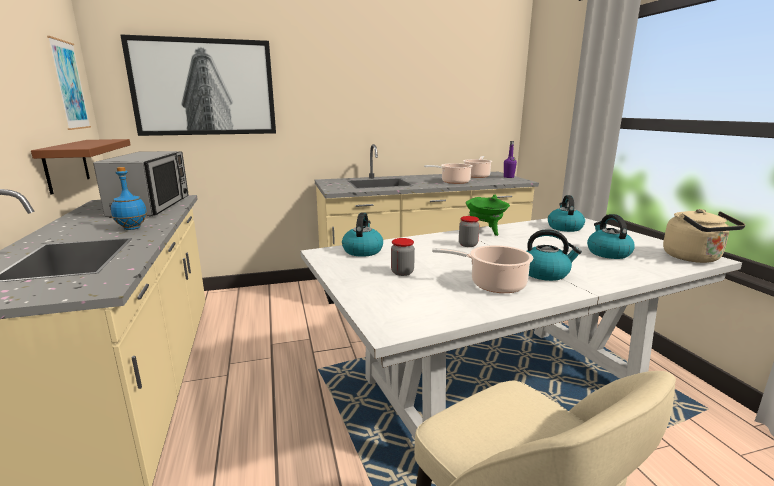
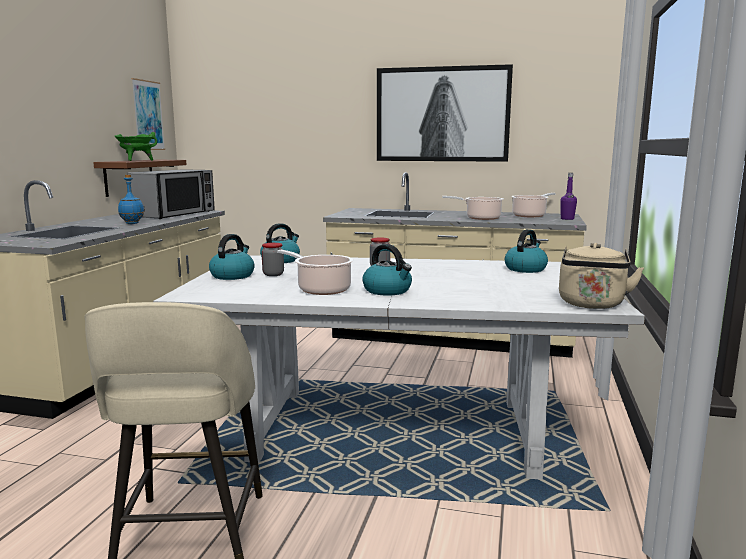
camera: 30 degrees right, 5 degrees down
(204, 87) = (257, 115): picture -> picture (442, 114)
(485, 231) = (428, 262): green cooking pot -> green cooking pot (136, 160)
(607, 253) = (502, 289): kettle -> kettle (232, 275)

